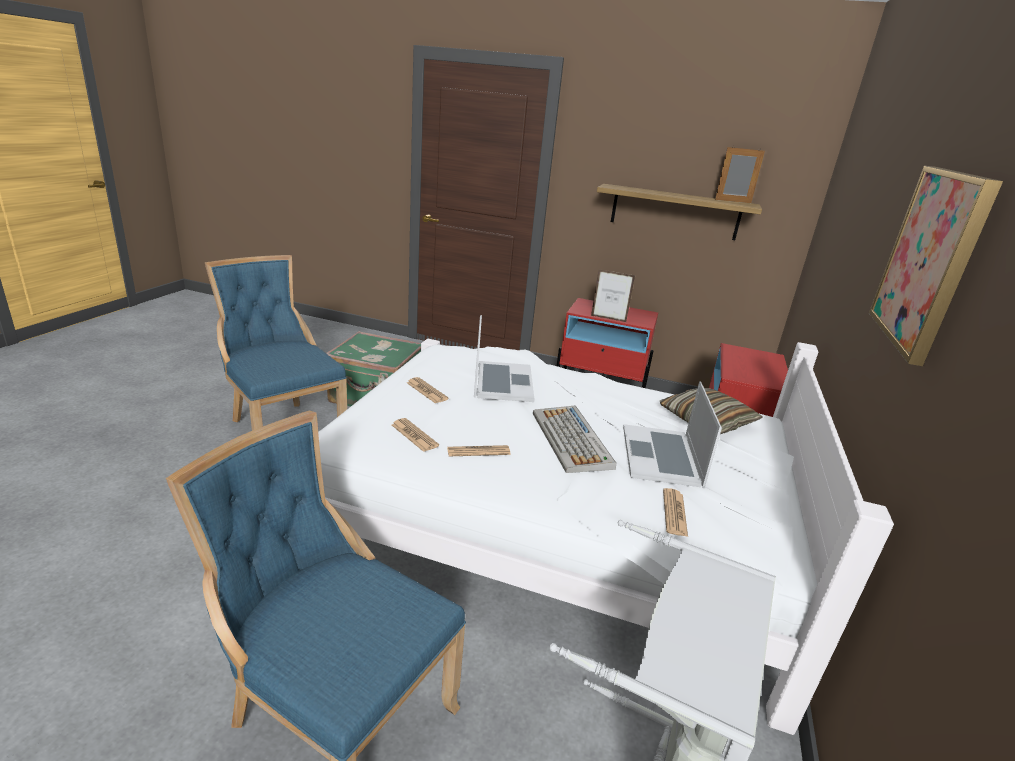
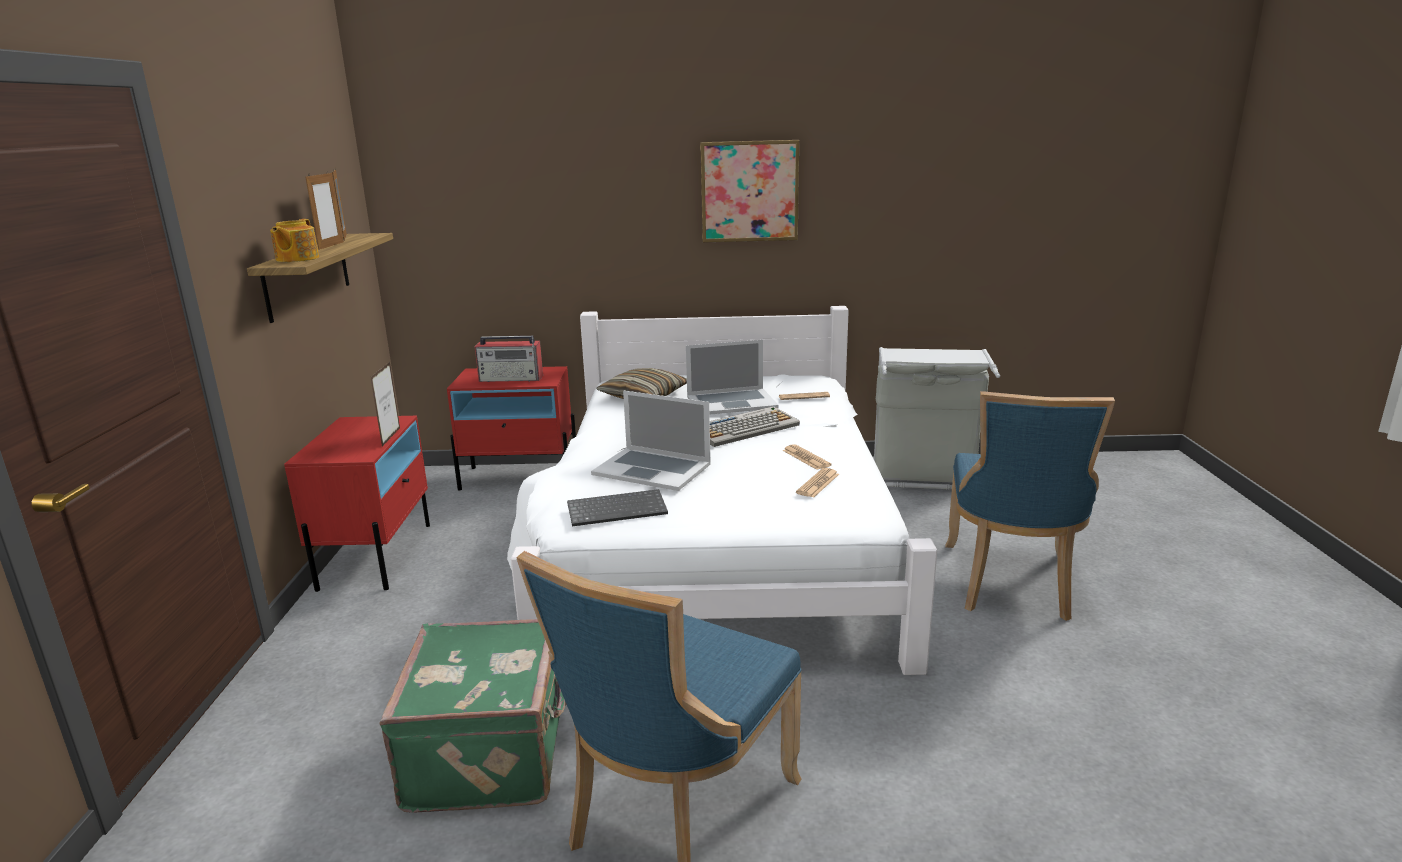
camera: 105 degrees left, 5 degrees down
(426, 391) = (717, 500): newspaper -> none
(446, 361) = (618, 509): none -> keyboard
(502, 381) = (652, 469): laptop -> laptop turned 135 degrees counterclockwise
(628, 188) = (296, 259): none -> teapot
(687, 196) = (331, 245): none -> picture frame
(746, 365) = (512, 378): none -> radio

